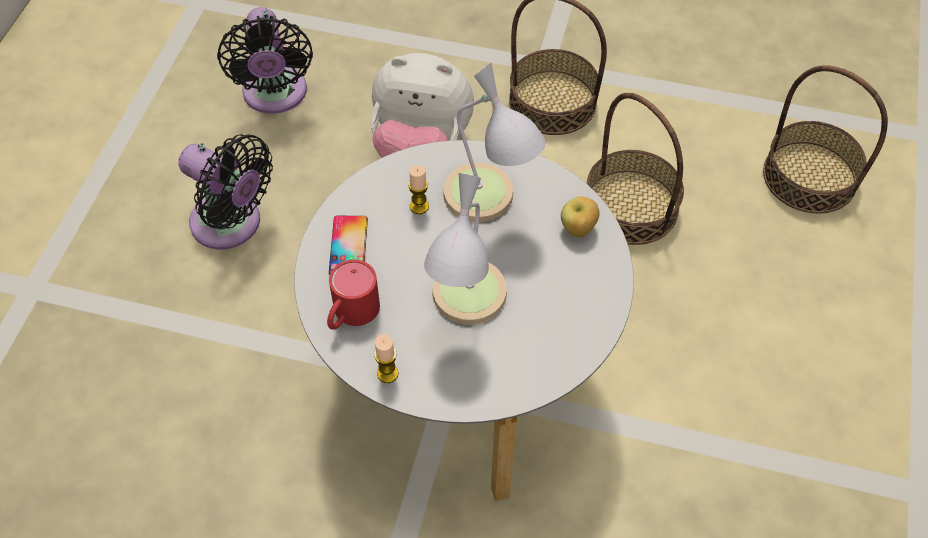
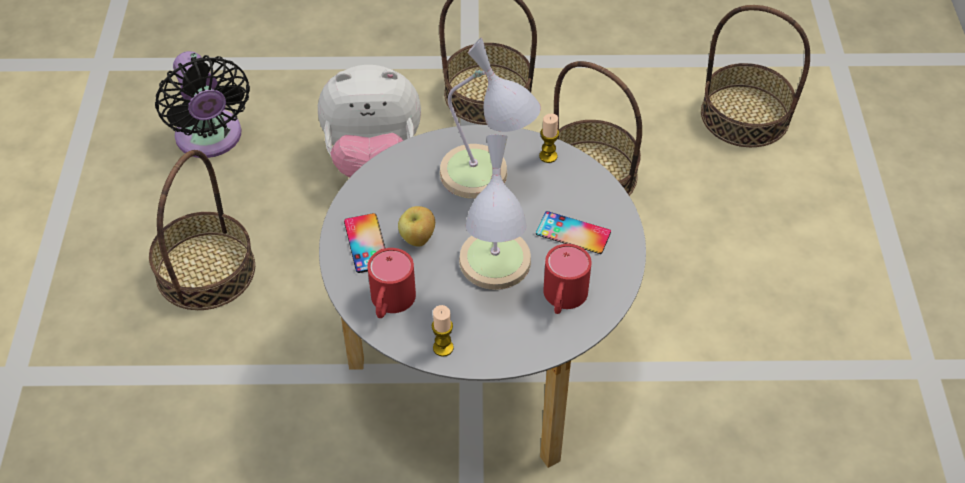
camera: 15 degrees left, 5 degrees down
(231, 225) = (205, 270): black fan -> basket
(419, 206) = (422, 195): candle -> candle (548, 156)
(524, 350) = (563, 299): none -> red mug
(558, 280) = (573, 233): none -> phone
(578, 229) = (576, 185): apple -> apple (418, 239)

